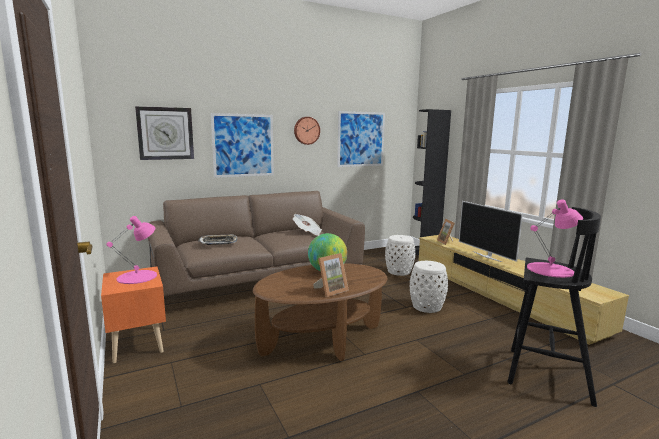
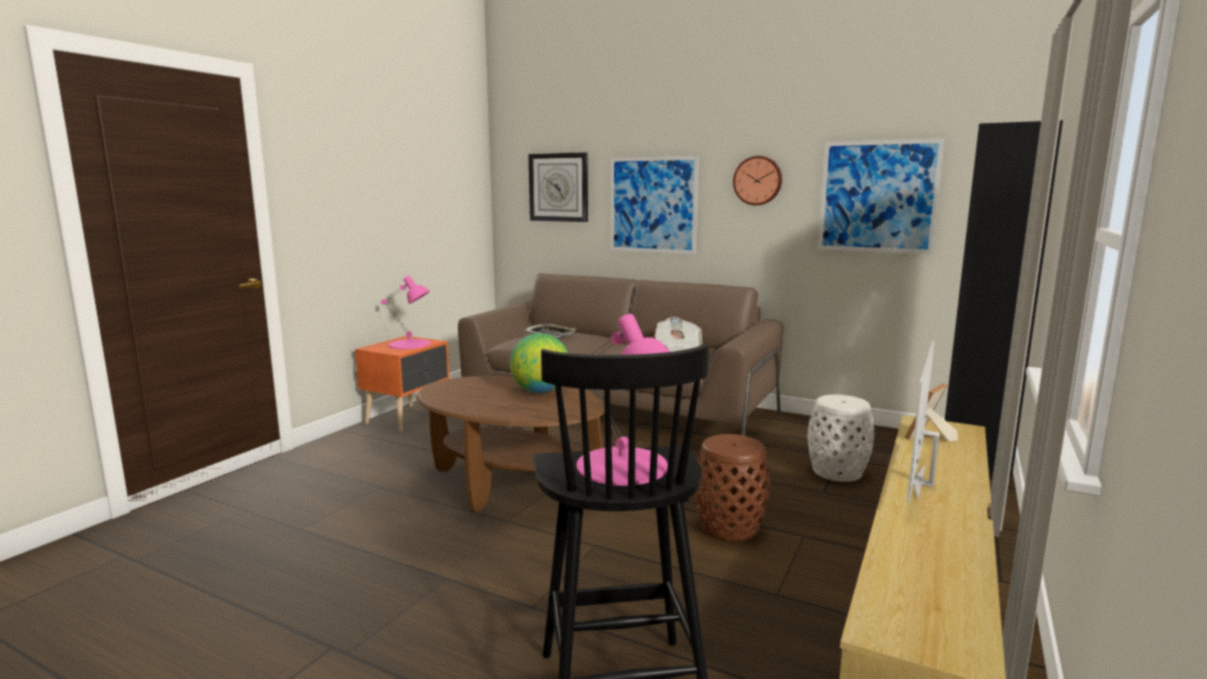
camera: 55 degrees right, 0 degrees up
(330, 290) = (473, 406): picture frame -> none
(427, 306) = (730, 527): white stool -> brown stool

